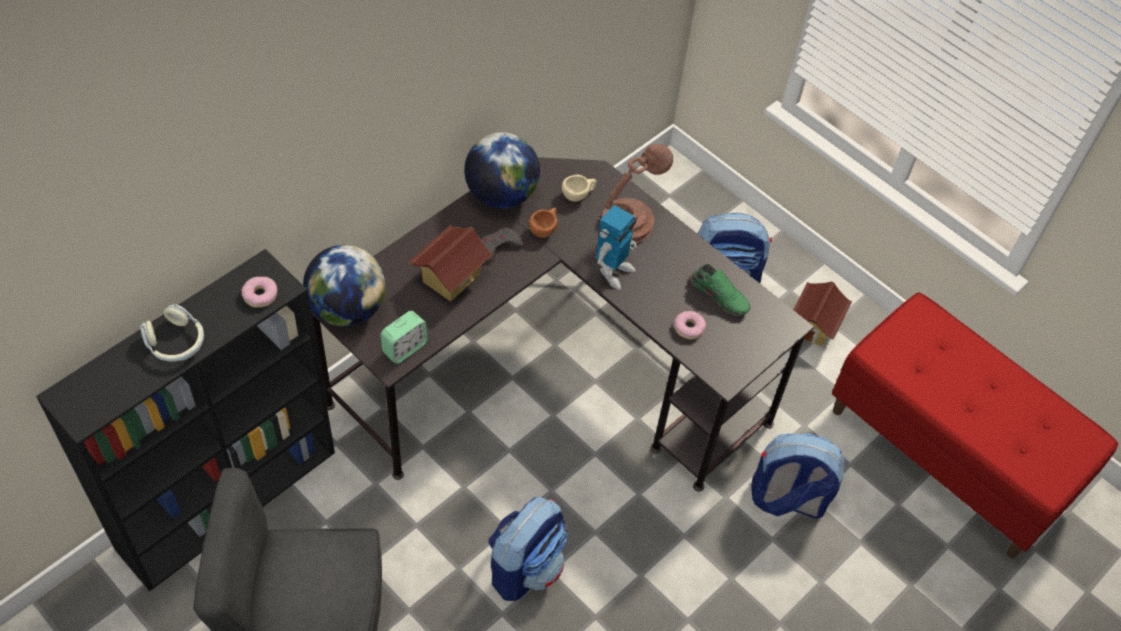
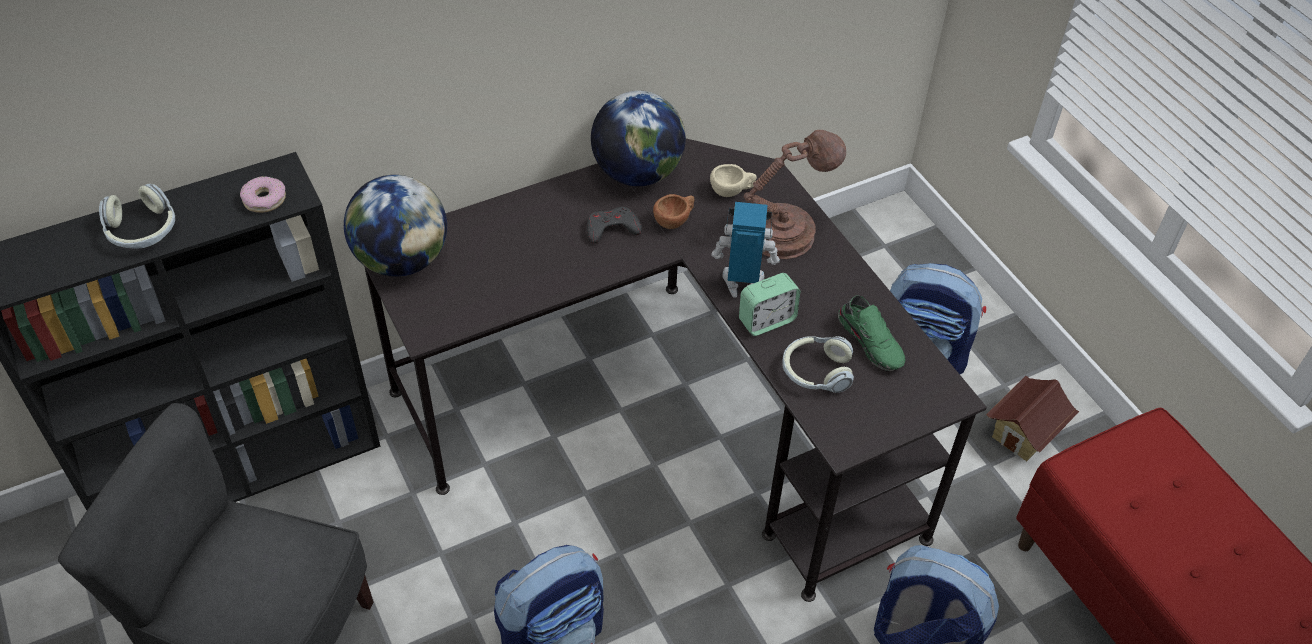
camera: 20 degrees right, 5 degrees down
(404, 348) = (449, 318): alarm clock -> alarm clock (766, 320)
(451, 277) = (539, 251): toy house -> none
(613, 272) = (742, 286): toy robot -> toy robot turned 135 degrees counterclockwise
(689, 328) = (816, 372): donut -> headphones

